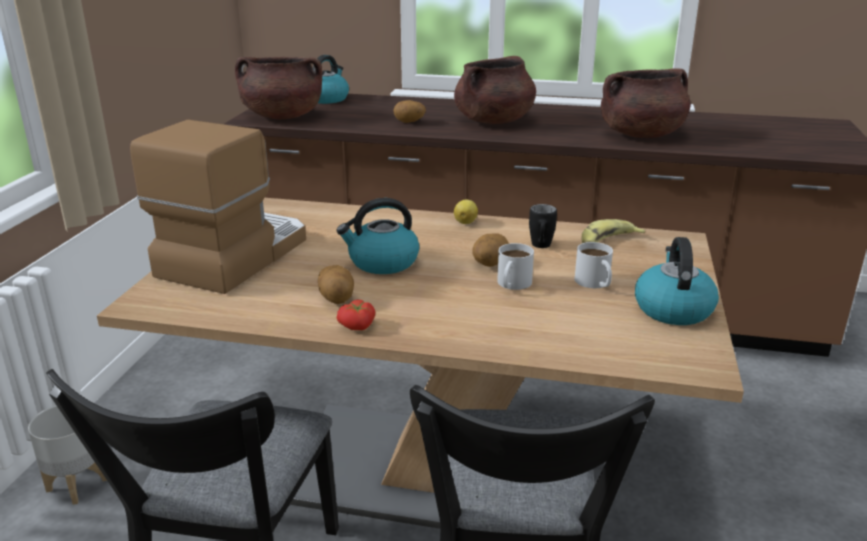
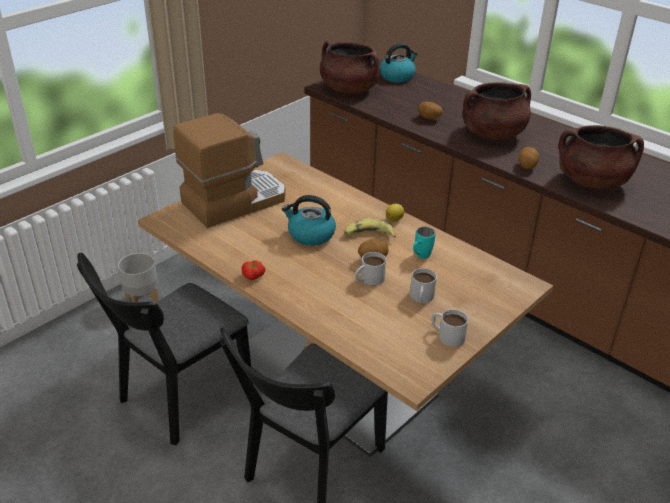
camera: 30 degrees right, 10 degrees up
(337, 299) = (260, 253): potato -> potato (527, 166)
(541, 247) = (420, 257): black mug -> turquoise mug
(607, 242) = (470, 268): banana -> banana (368, 235)
(672, 309) = (447, 335): kettle -> white mug

